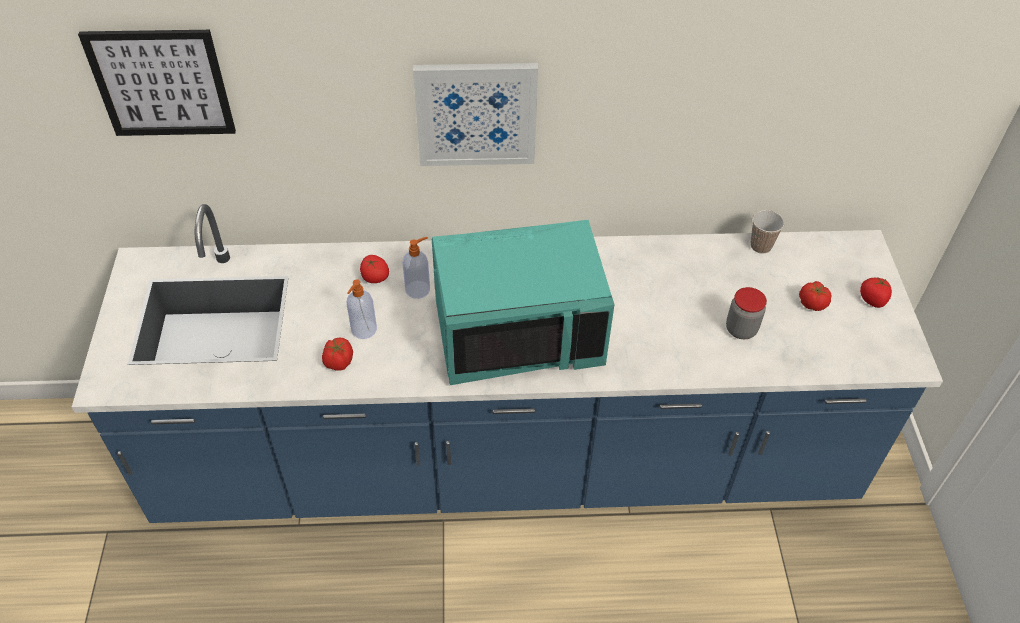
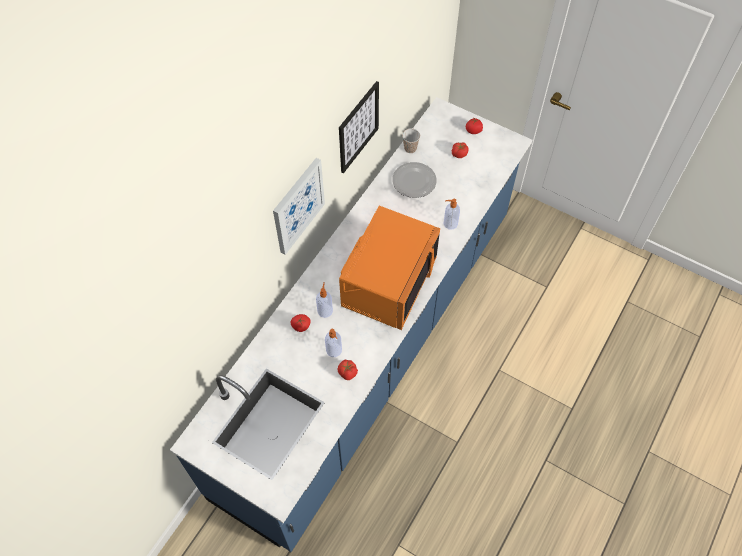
camera: 55 degrees left, 10 degrees up
(161, 83) = (175, 338): picture -> picture (358, 127)
(518, 332) = (387, 281): turquoise microwave -> orange microwave
(681, 354) = (450, 223): none -> soap dispenser
(710, 277) = (414, 181): none -> plate
(741, 329) = (453, 191): jar -> none

